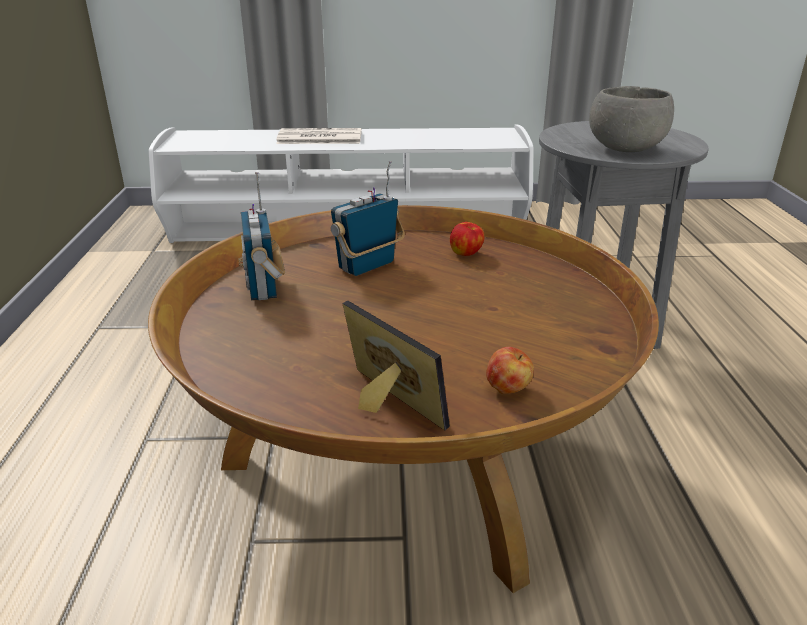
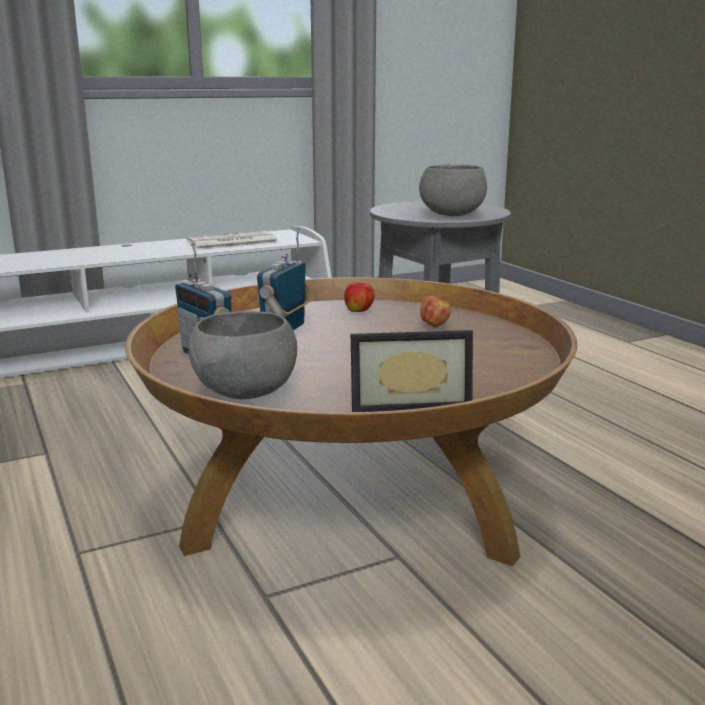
camera: 25 degrees left, 10 degrees down
(244, 348) = (245, 393): none -> grey bowl
(318, 138) = (104, 252): newspaper -> newspaper (231, 242)
(383, 405) = (409, 403): picture frame -> picture frame turned 150 degrees clockwise
(508, 389) = (488, 378): apple -> apple (434, 325)

